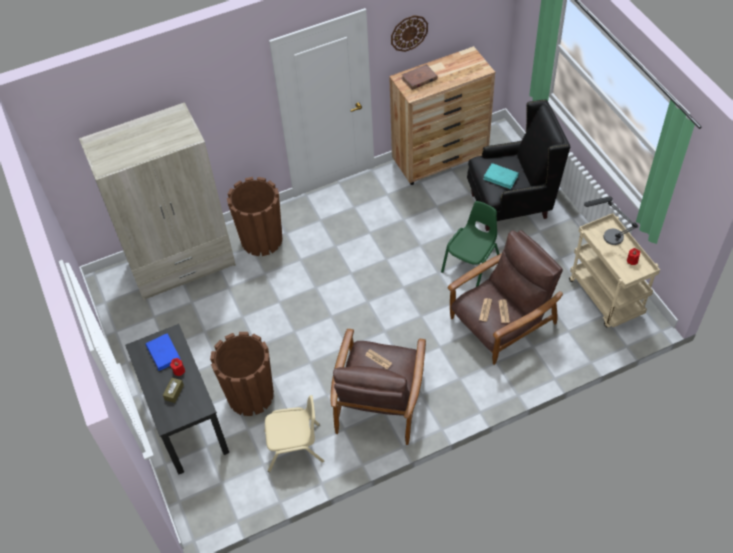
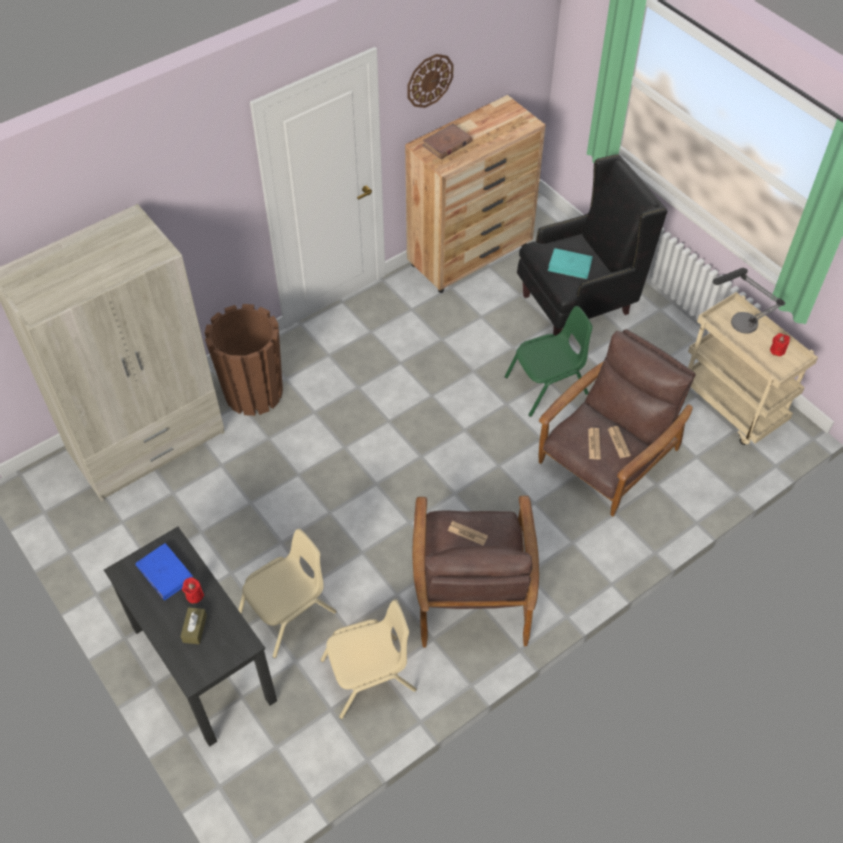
camera: 15 degrees left, 0 degrees up
(250, 395) = (288, 613): brown planter -> beige chair
(471, 263) = (547, 386): green chair -> green chair turned 45 degrees clockwise

